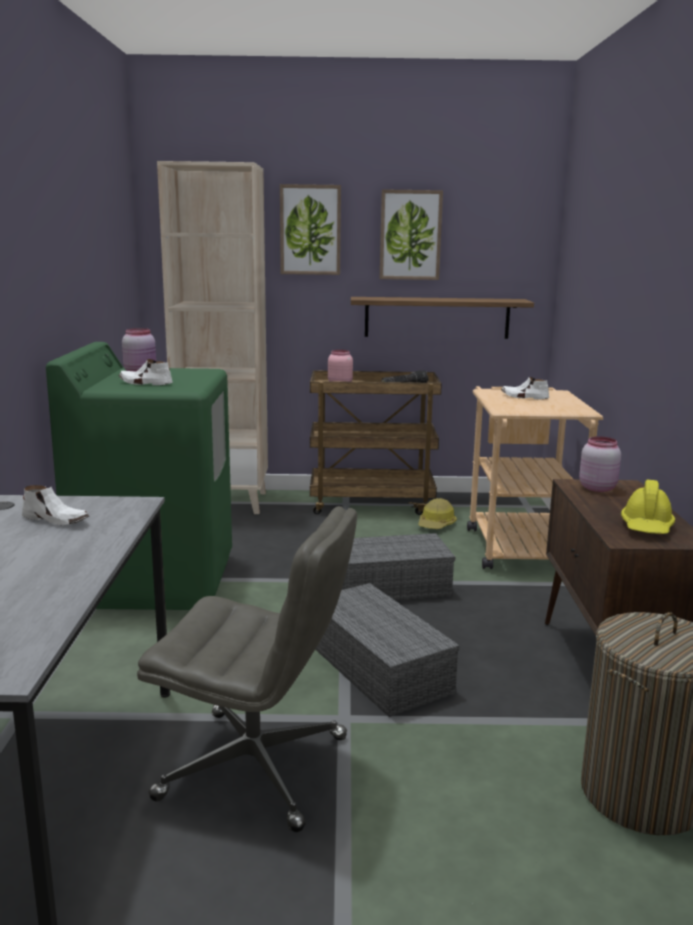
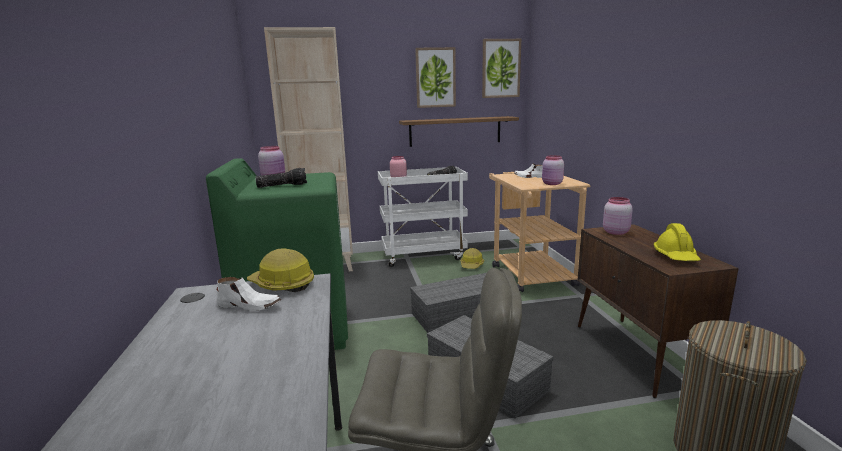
camera: 10 degrees left, 0 degrees up
(102, 503) = (282, 285): none -> hard hat
(145, 383) = (283, 185): white shoe -> flashlight
(310, 230) = (369, 77): picture -> picture (500, 68)
(372, 503) = (424, 255): brown cart -> white cart
(545, 410) = (552, 184): none -> pink jar

